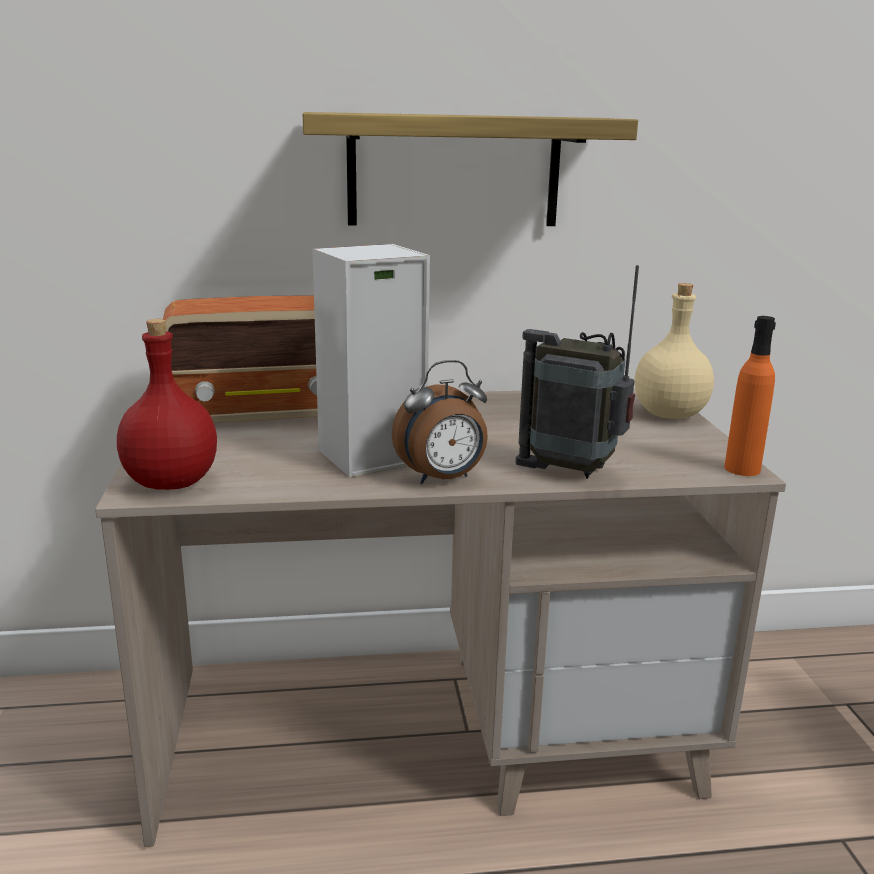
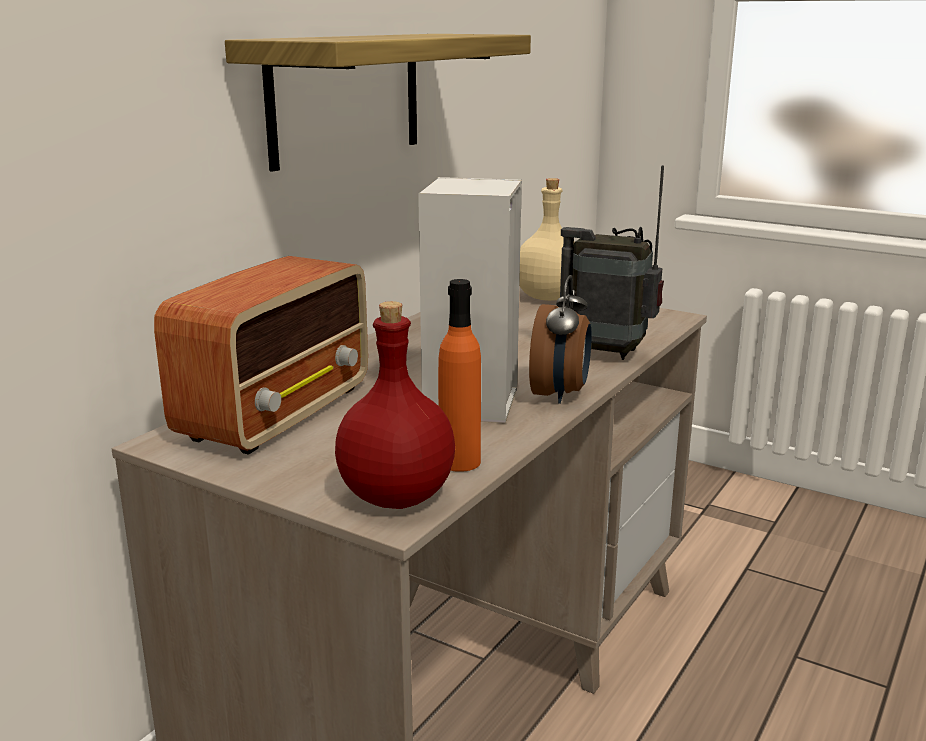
camera: 50 degrees left, 0 degrees up
(571, 471) = (607, 355): radio -> radio turned 45 degrees clockwise
(742, 469) = (672, 315): orange bottle -> orange bottle (459, 462)

